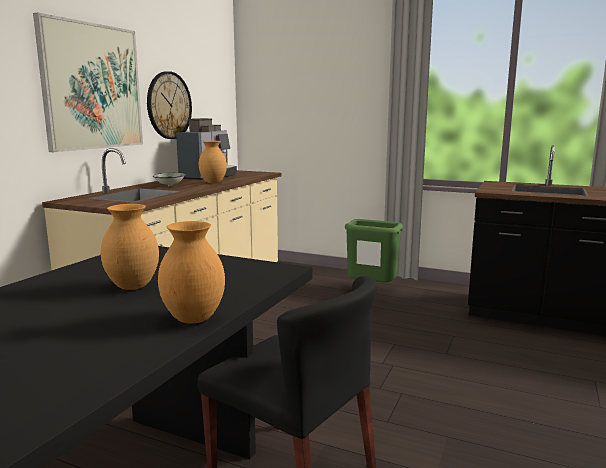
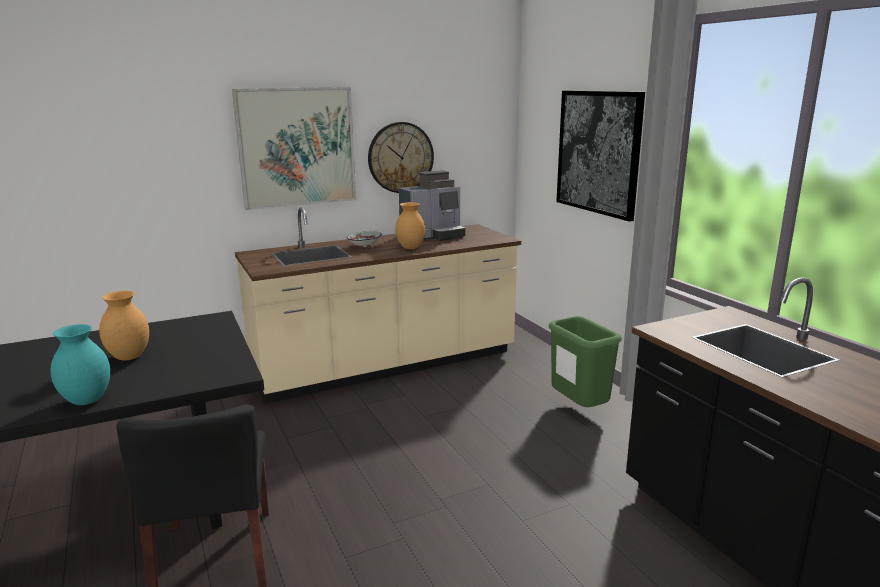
camera: 40 degrees right, 5 degrees up
(193, 318) = (87, 400): brown vase -> turquoise vase
(334, 97) = (598, 152): none -> picture

